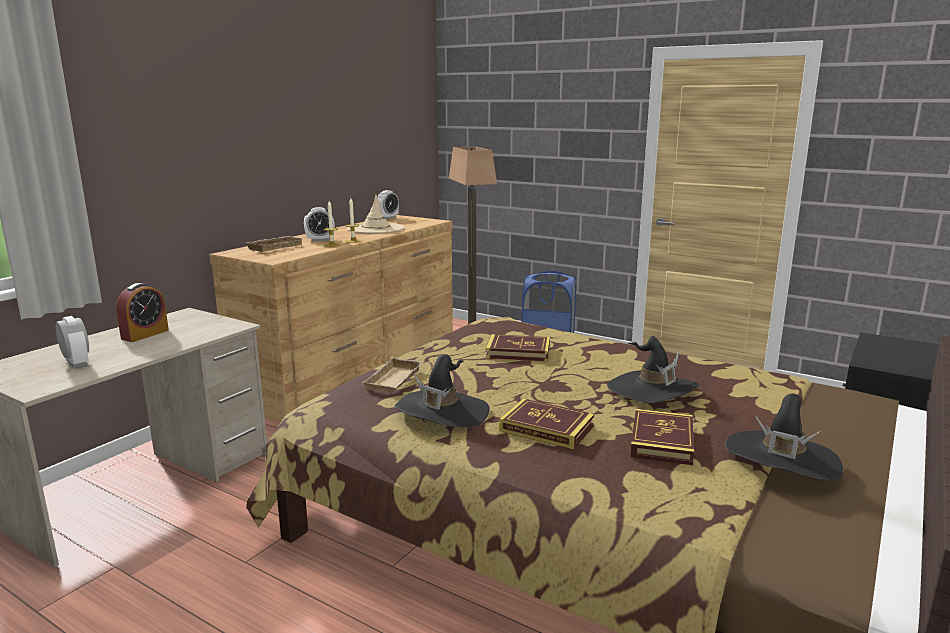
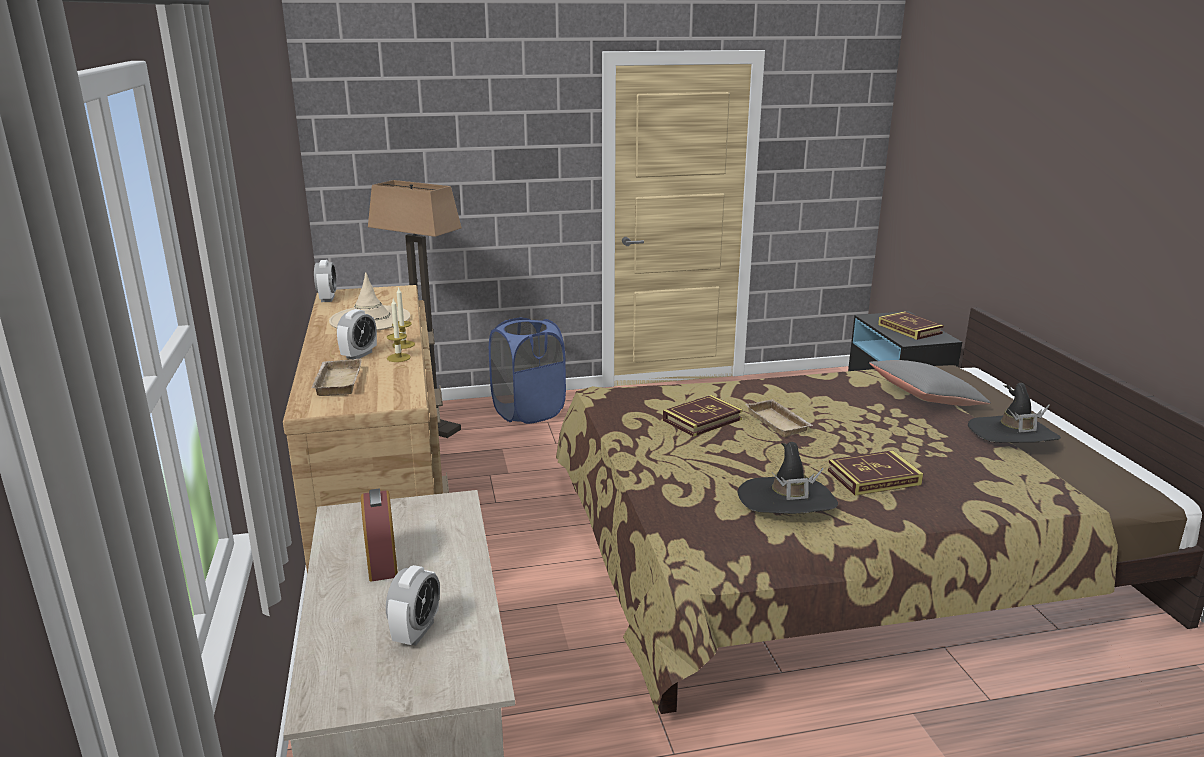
camera: 45 degrees left, 5 degrees up
(76, 363) = (416, 632): alarm clock -> alarm clock turned 105 degrees clockwise
(395, 381) = (682, 491): beige tray -> beige tray (779, 422)
(651, 390) = (856, 415): black hat -> none
(662, 441) = (944, 453): book -> book (909, 329)
(765, 405) = (926, 398): none -> grey pillow

